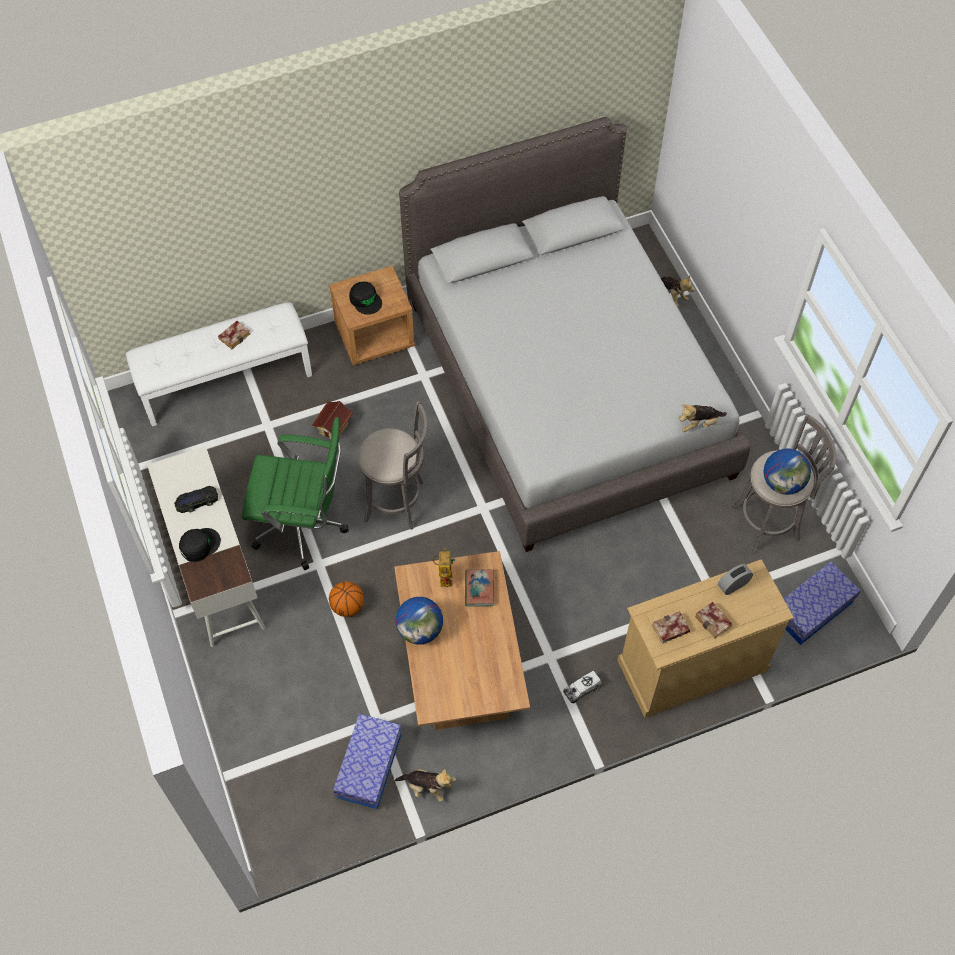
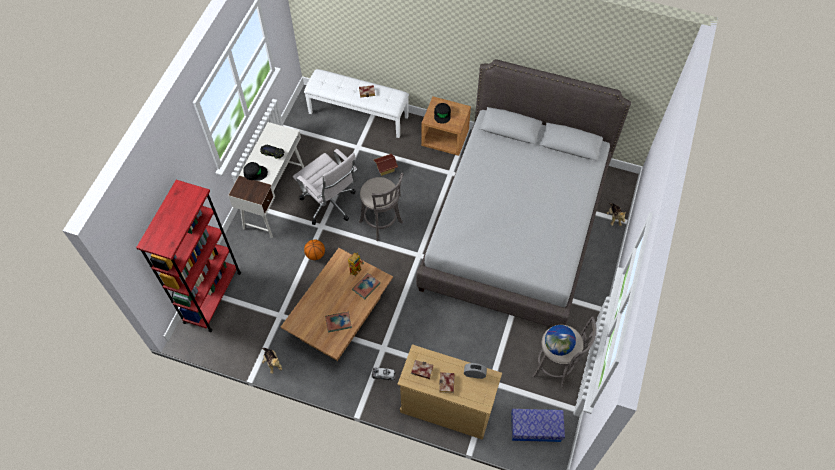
camera: 40 degrees right, 0 degrees up
(258, 769) = (212, 297): none -> red bookcase
(304, 527) = (330, 205): green office chair -> white office chair
(369, 766) = (257, 333): storage box -> none
(420, 630) = (322, 285): globe -> none
(488, 660) = (338, 322): none -> book
(698, 423) = (541, 284): plush toy -> none

